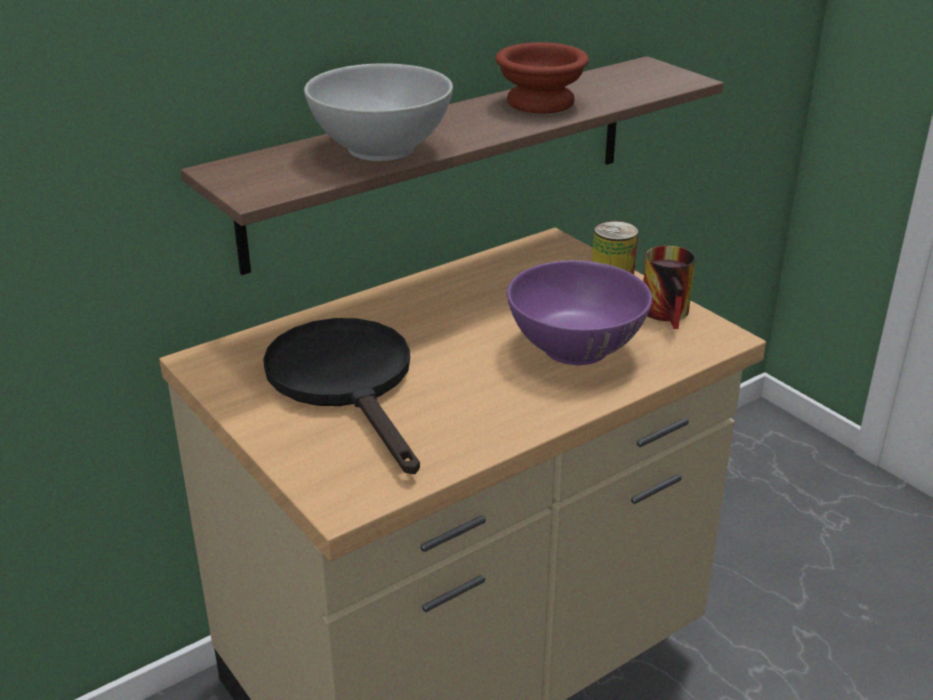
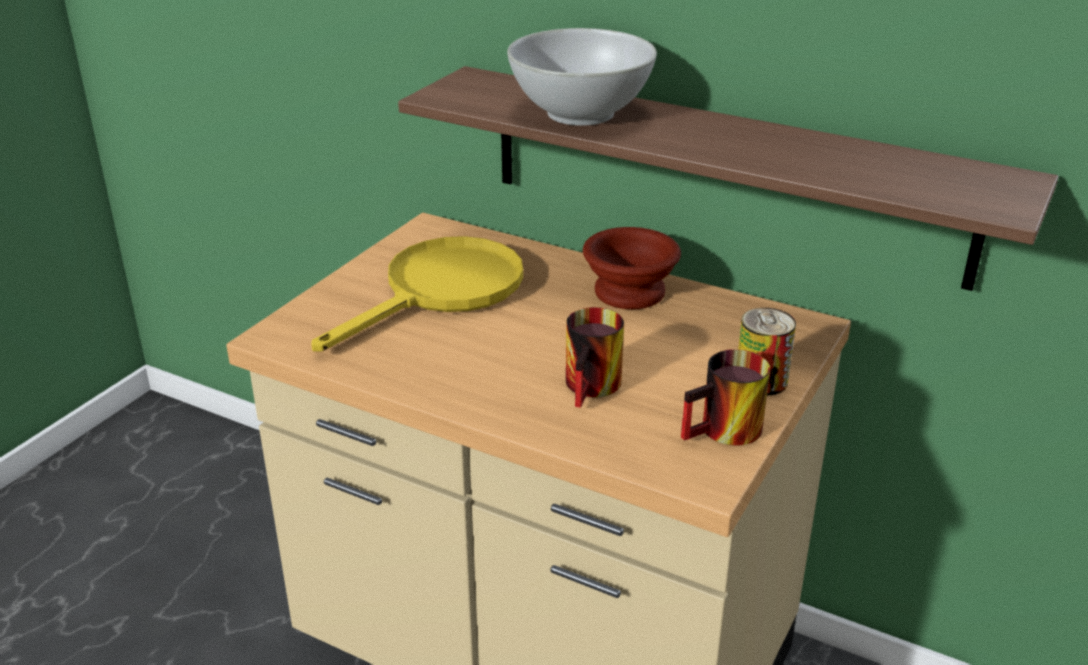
camera: 65 degrees right, 0 degrees up
(347, 382) = (441, 292): black frying pan -> yellow frying pan
(539, 103) = (792, 149): brown bowl -> brown bowl (626, 292)
(575, 347) = (595, 388): purple bowl -> mug

